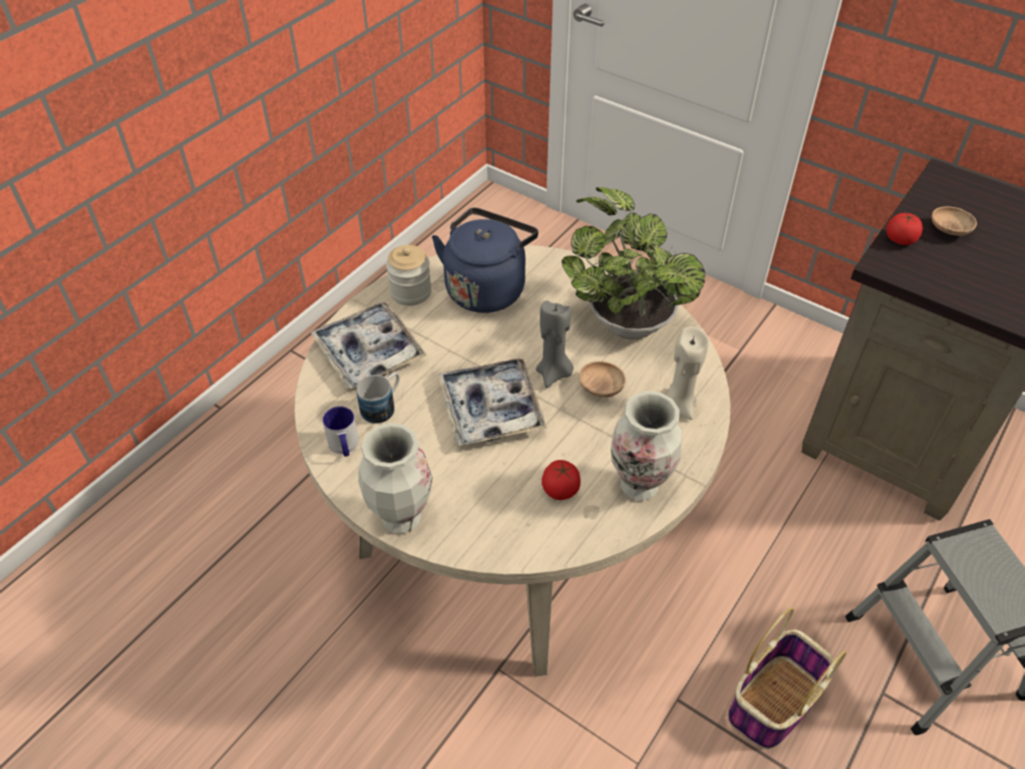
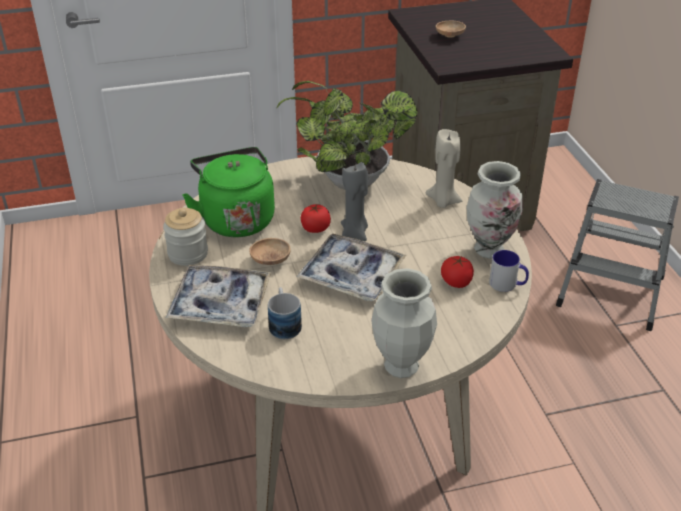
camera: 50 degrees left, 10 degrees down
(344, 446) = (299, 362): mug -> mug (507, 284)
(487, 288) = (236, 219): blue kettle -> green kettle
(601, 388) = (391, 221): brown bowl -> brown bowl (270, 260)
(772, 704) = (585, 374): basket -> none
(900, 240) = (436, 51): tomato -> tomato (315, 229)

